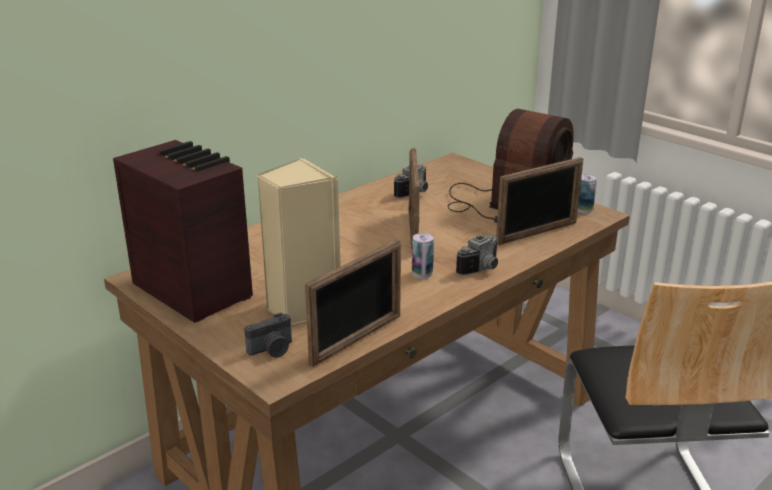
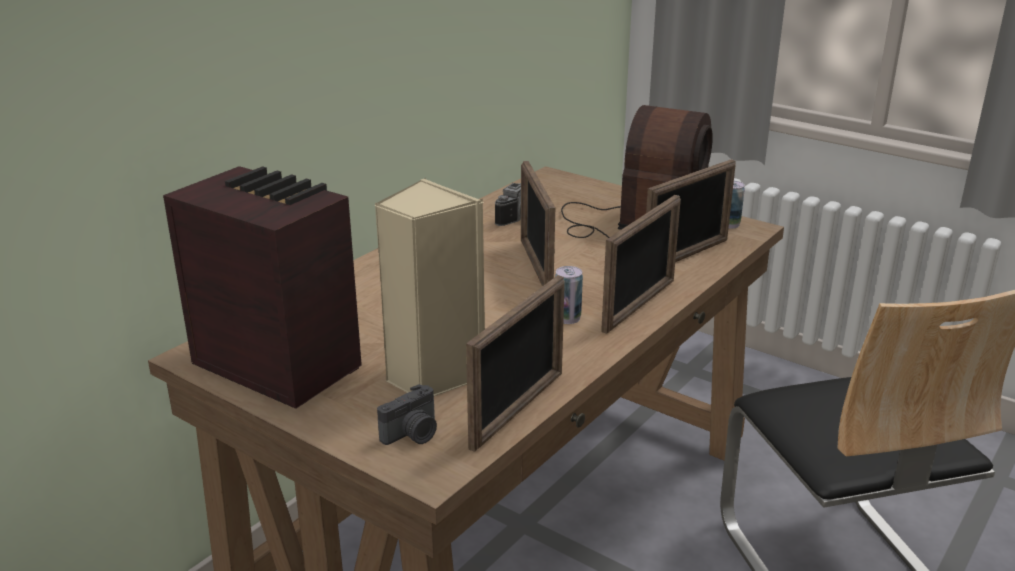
camera: 10 degrees left, 0 degrees up
(483, 269) = (639, 305): camera -> picture frame

